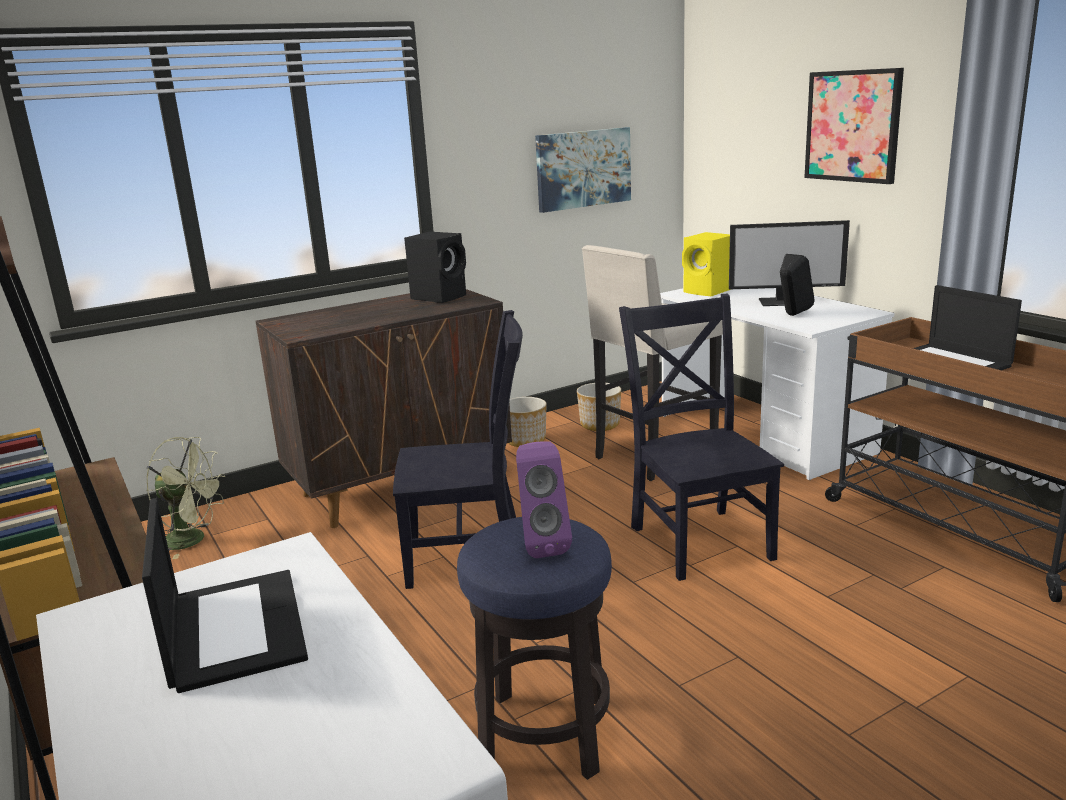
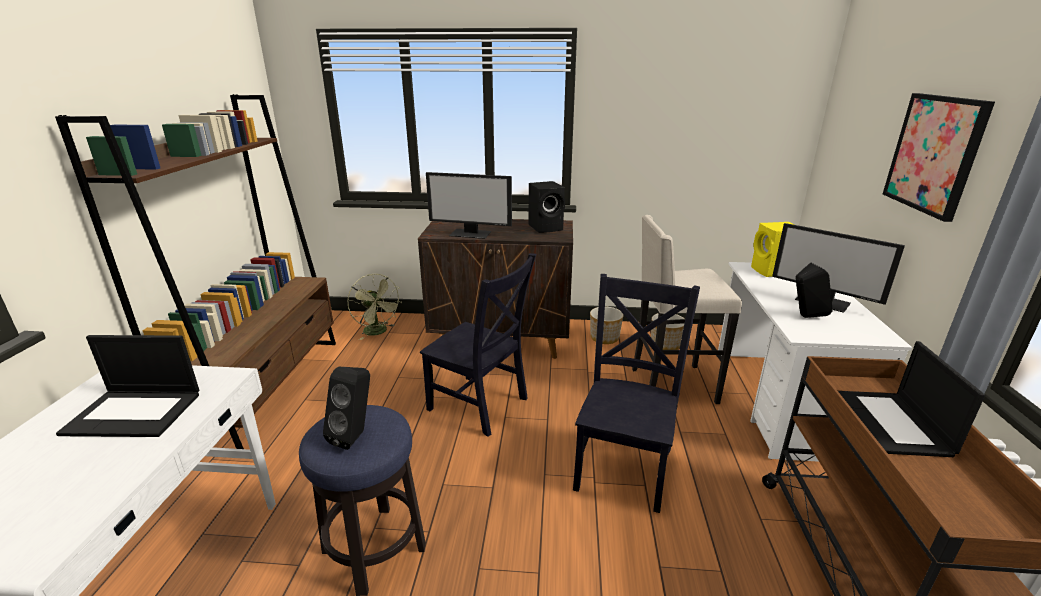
camera: 35 degrees right, 5 degrees up
(233, 628) = (135, 412): laptop -> laptop turned 75 degrees clockwise
(354, 322) = (471, 233): none -> monitor
(541, 545) = (355, 436): purple speaker -> black speaker
(583, 169) = (707, 150): picture -> none

